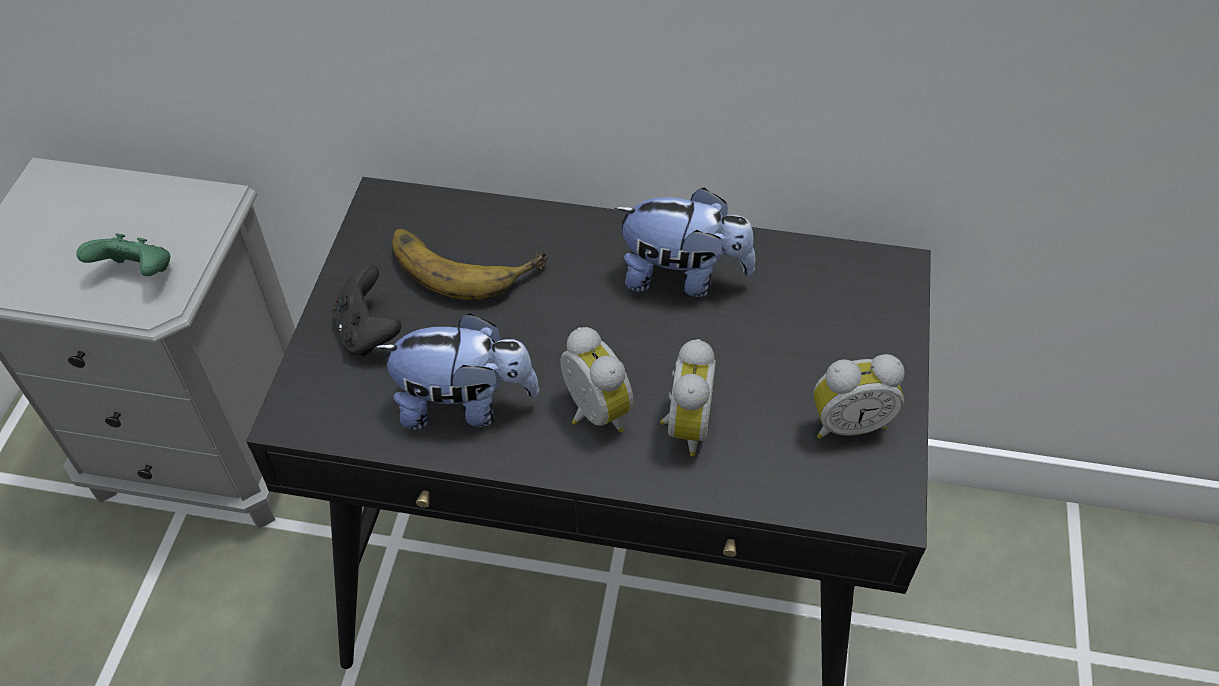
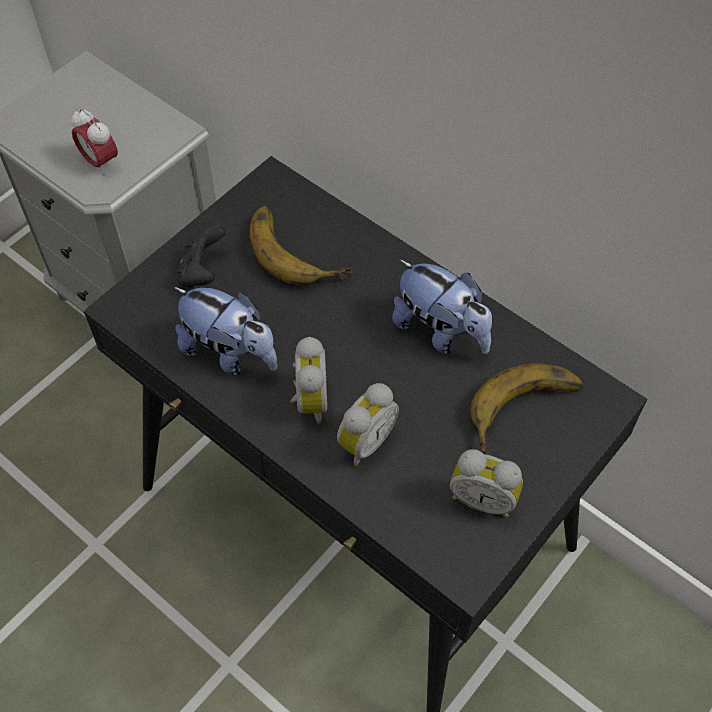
camera: 30 degrees right, 5 degrees up
(138, 273) = (100, 162): green game controller -> alarm clock
(833, 321) = (528, 418): none -> banana

